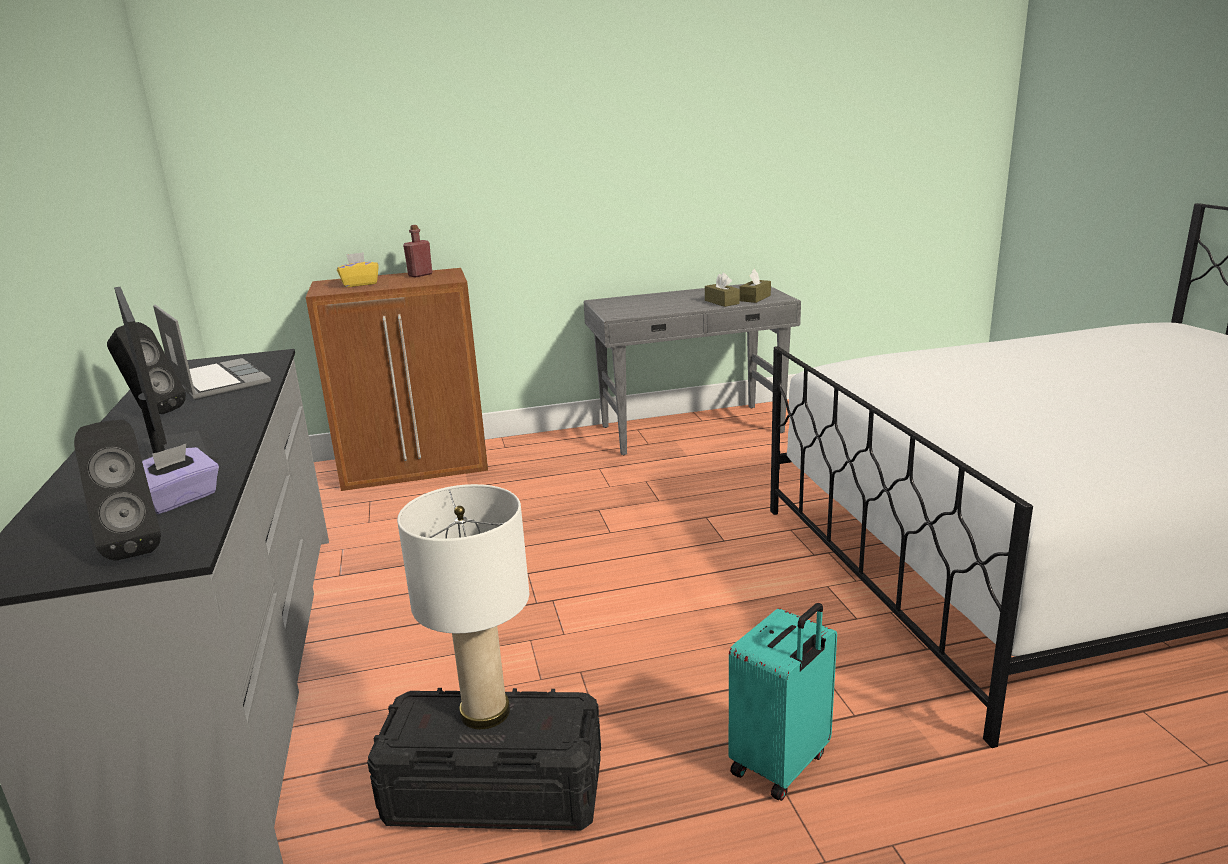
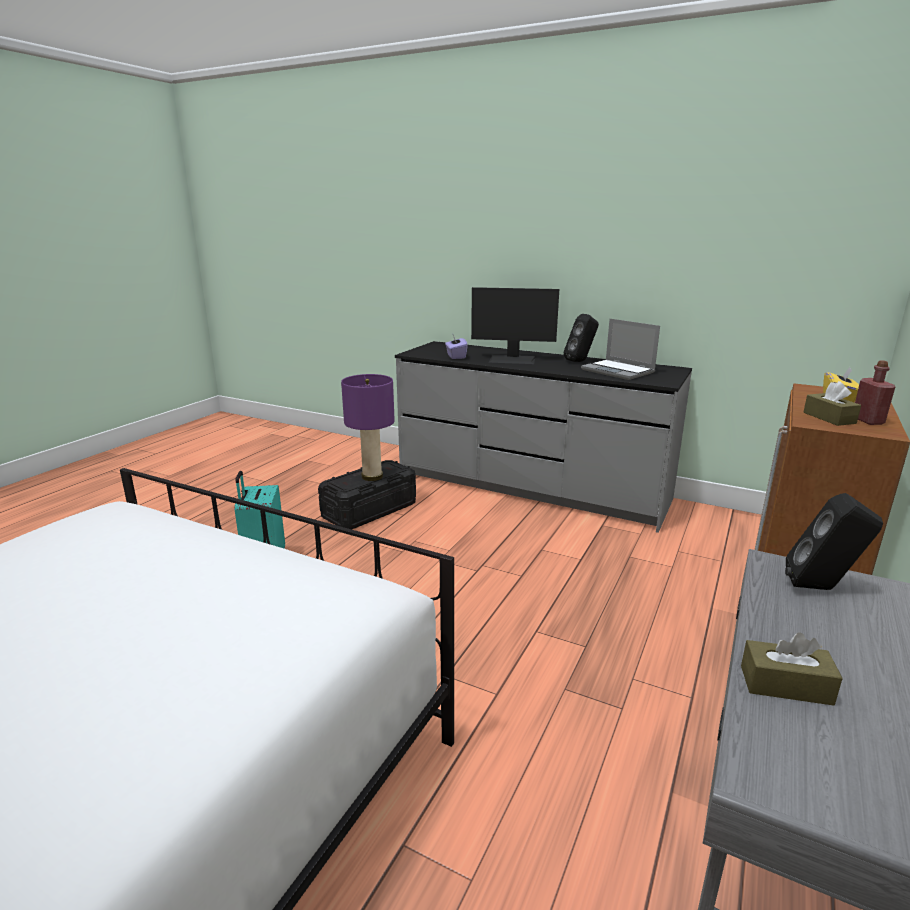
camera: 130 degrees right, 0 degrees up
(136, 545) = (428, 351): black speaker -> black speaker (822, 588)
(217, 382) = (619, 371): laptop -> laptop turned 45 degrees clockwise
(485, 712) = (372, 476): white table lamp -> purple table lamp
(755, 298) = (788, 744): brown tissue box -> brown tissue box (829, 418)

